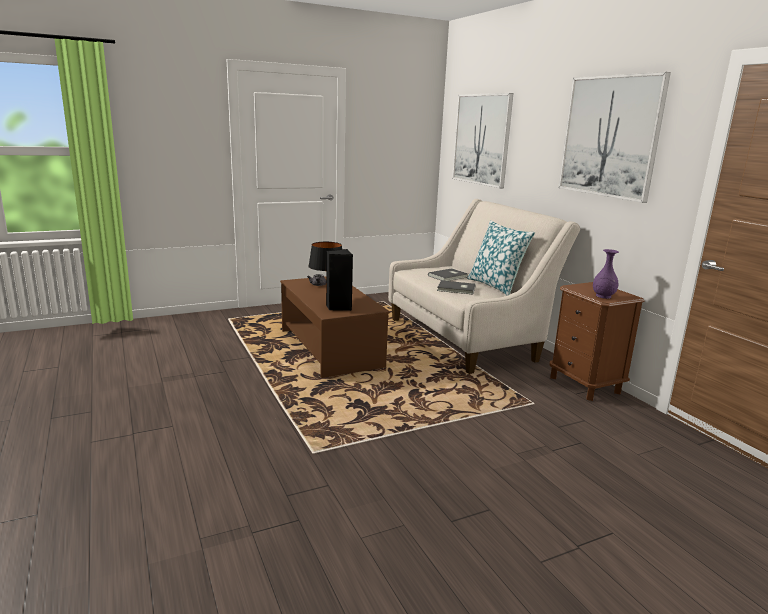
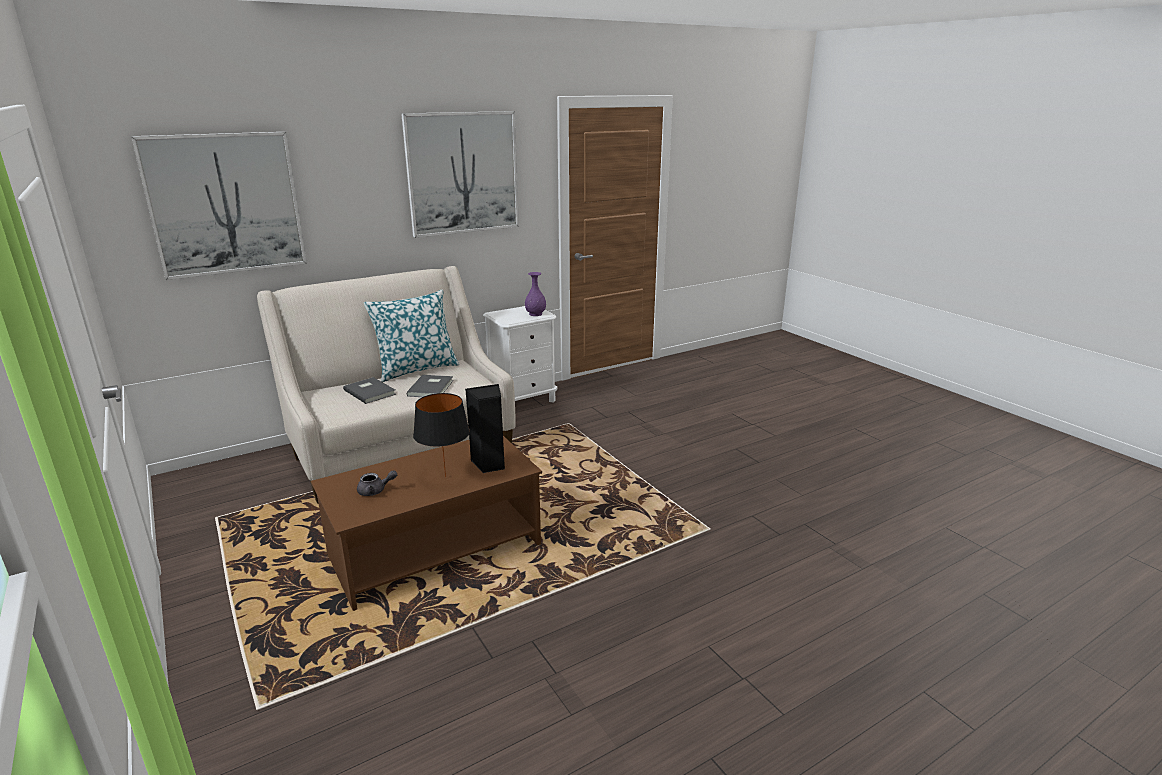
camera: 95 degrees left, 5 degrees up
(584, 385) = (523, 400): brown nightstand -> white nightstand

